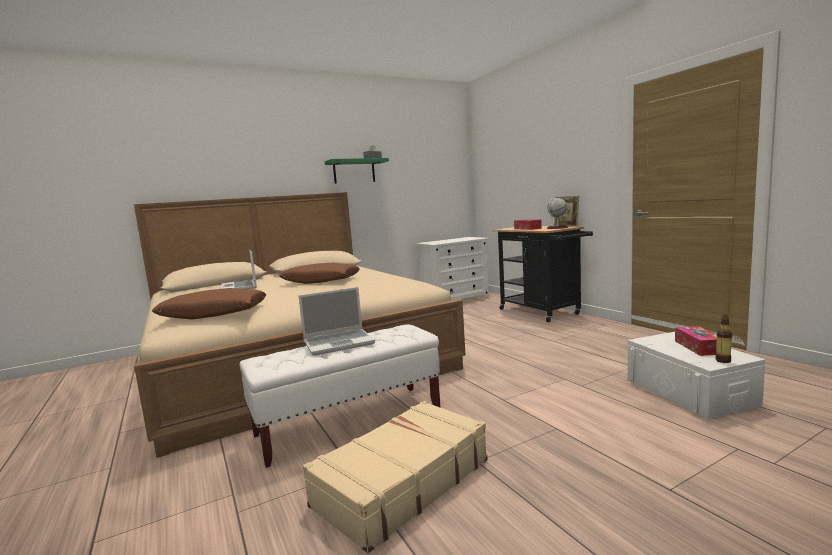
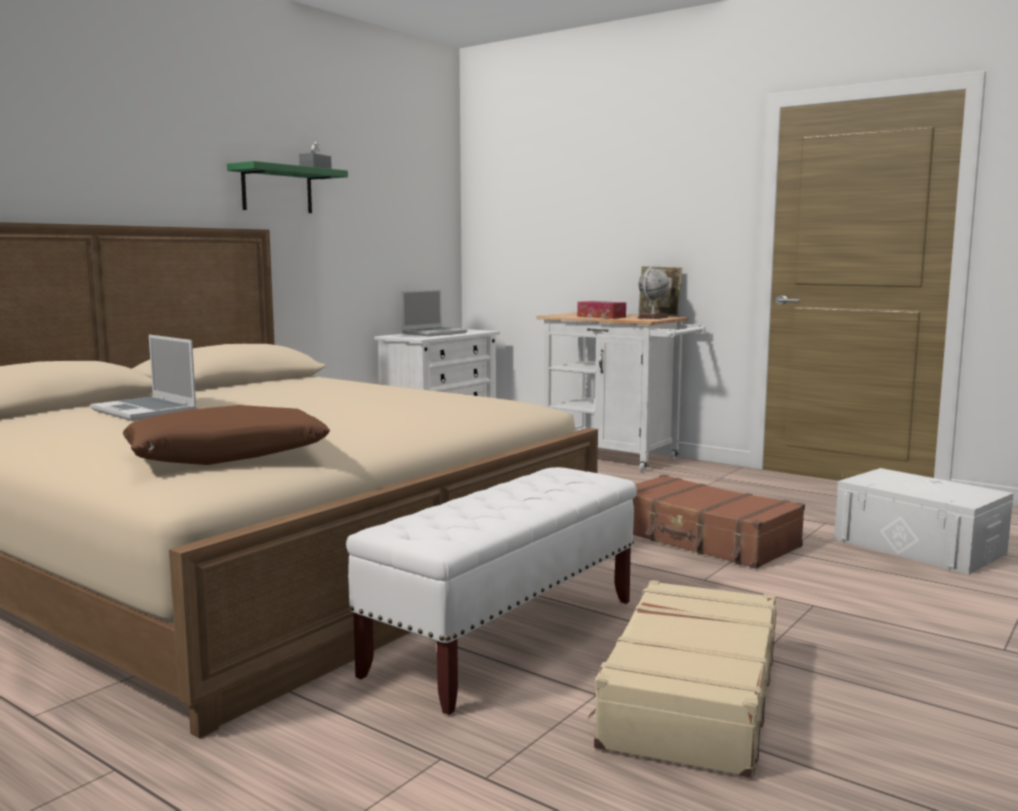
camera: 25 degrees left, 0 degrees up
(321, 281) = (314, 399): brown pillow -> none
(339, 343) = (496, 497): laptop -> laptop (434, 333)
(535, 371) = (704, 539): none -> brown suitcase
(542, 312) = (617, 458): black cart -> white cart
(698, 347) = (930, 484): tissue box -> none
(723, 360) = (974, 497): bottle -> none

